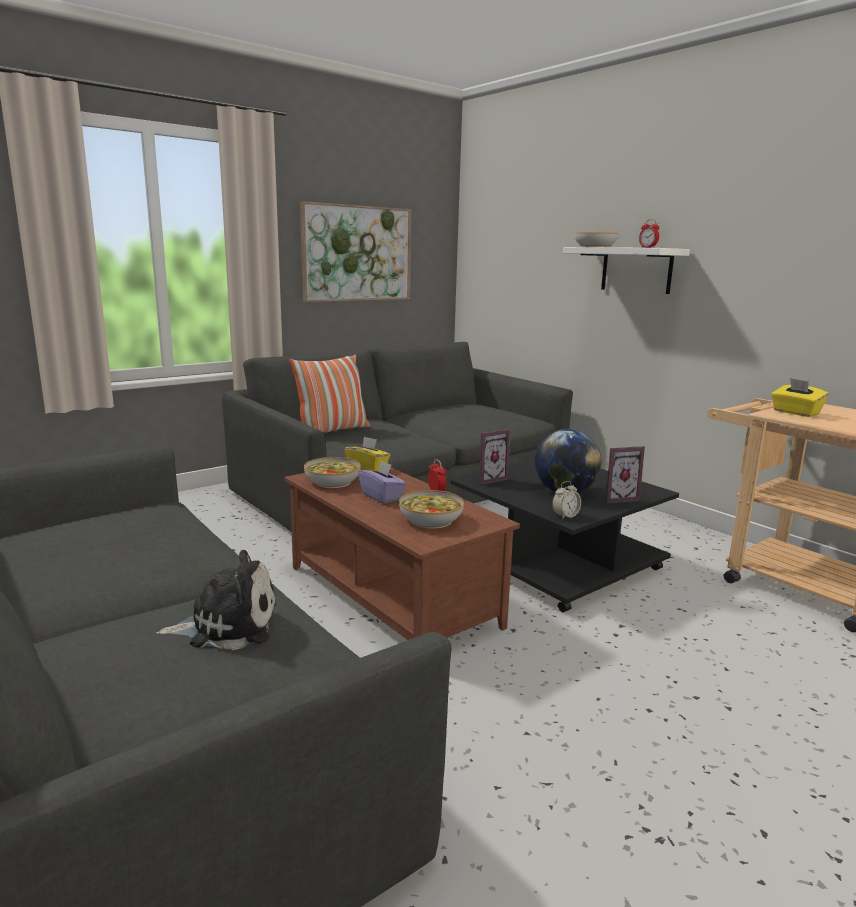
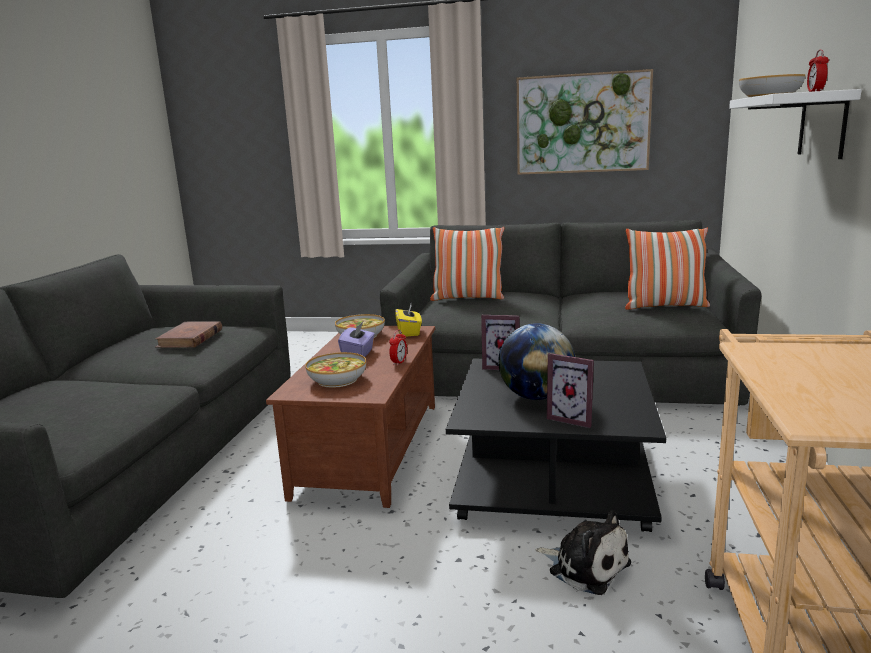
camera: 50 degrees right, 0 degrees up
(130, 533) = (190, 338): none -> brown book
(227, 625) = (98, 399): plush toy -> plush toy (585, 566)
(492, 413) = (665, 306): none -> pillow
(565, 516) = (472, 416): alarm clock -> none
(795, 413) = (800, 355): yellow tissue box -> none

